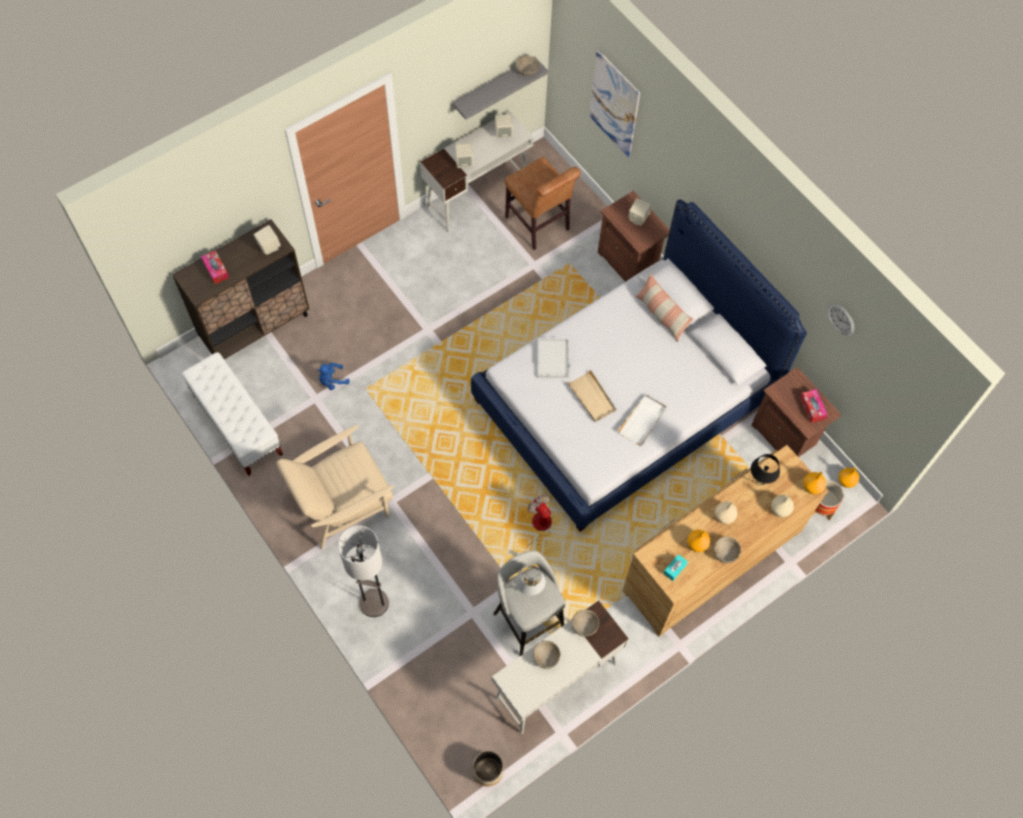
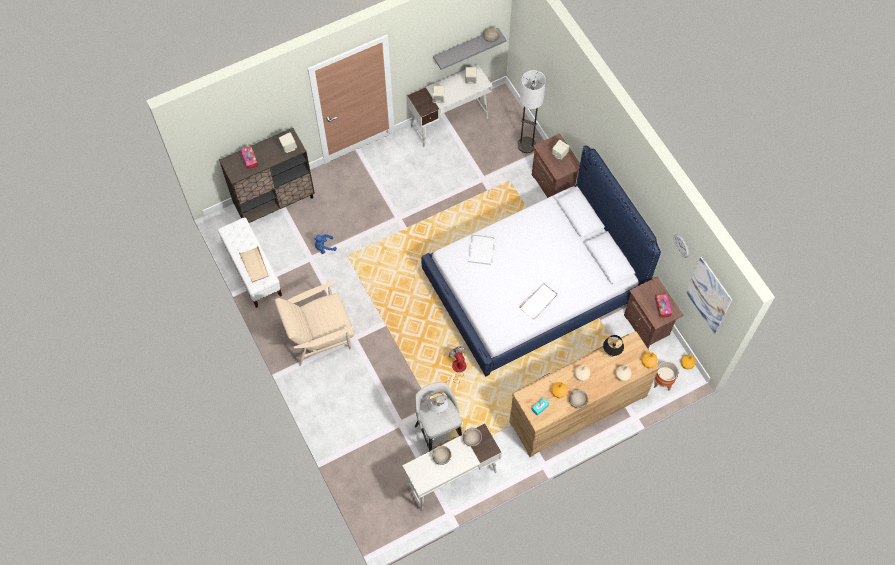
camera: 10 degrees right, 0 degrees up
(374, 603) = (331, 408): floor lamp -> floor lamp (526, 145)
(488, 771) = (394, 533): planter -> none
(539, 225) = (491, 150): brown chair -> none
(591, 397) = (504, 281): beige tray -> beige tray (254, 265)
(614, 104) = (549, 70): picture -> picture (708, 295)
(661, 315) = (565, 227): pillow -> none

